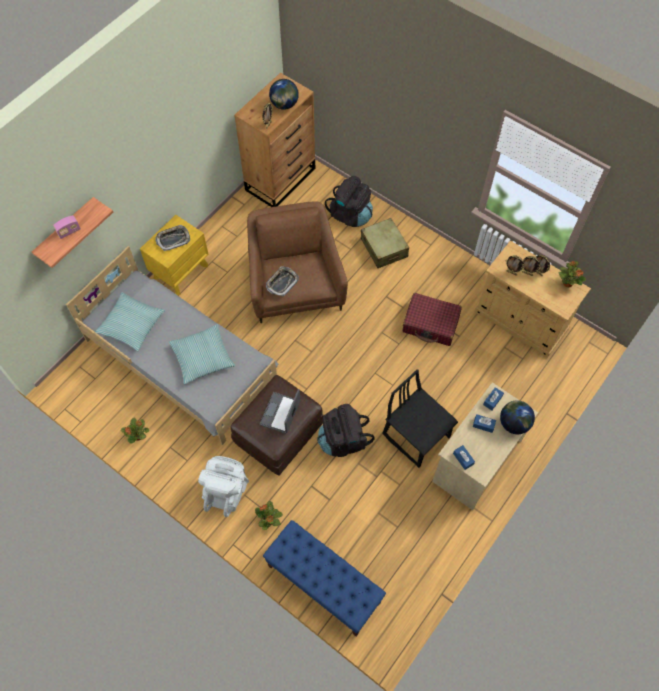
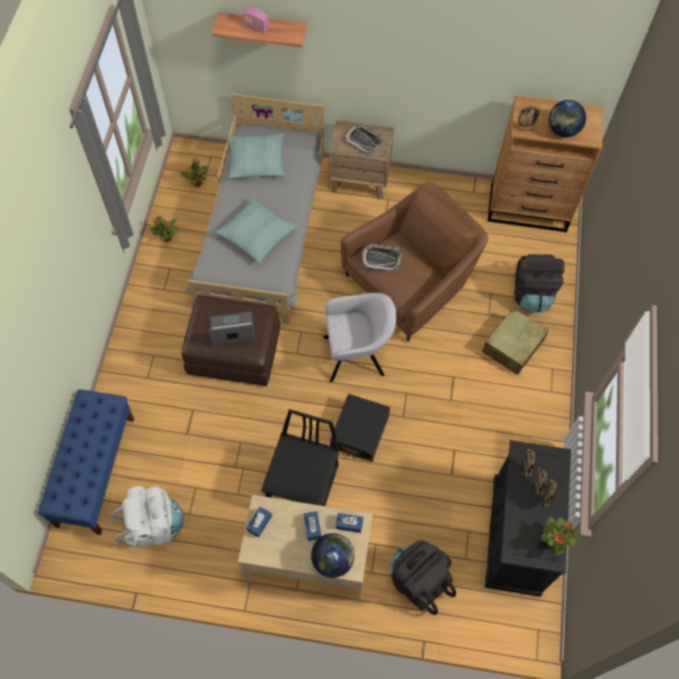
camera: 60 degrees right, 0 degrees up
(180, 271) = (360, 179): yellow nightstand -> brown nightstand
(226, 490) = (150, 337): white backpack -> white backpack (153, 525)
(269, 521) = (137, 390): potted plant -> potted plant (197, 183)
(332, 349) = (356, 355): none -> grey armchair
(343, 440) = (258, 415): black backpack -> black backpack (418, 581)
(395, 377) = (359, 432): none -> black suitcase
(431, 324) = (448, 438): red suitcase -> none
(520, 320) = (515, 535): beige cabinet -> black cabinet

